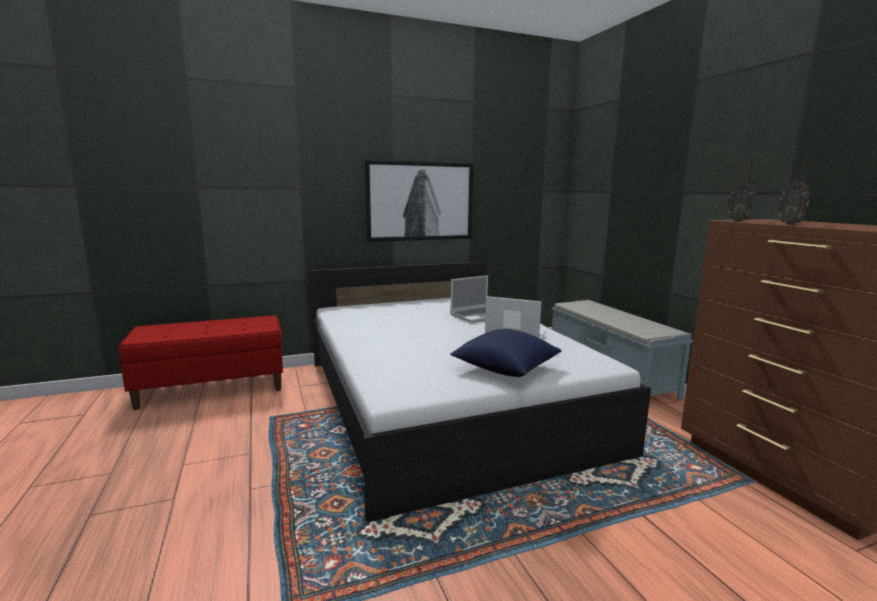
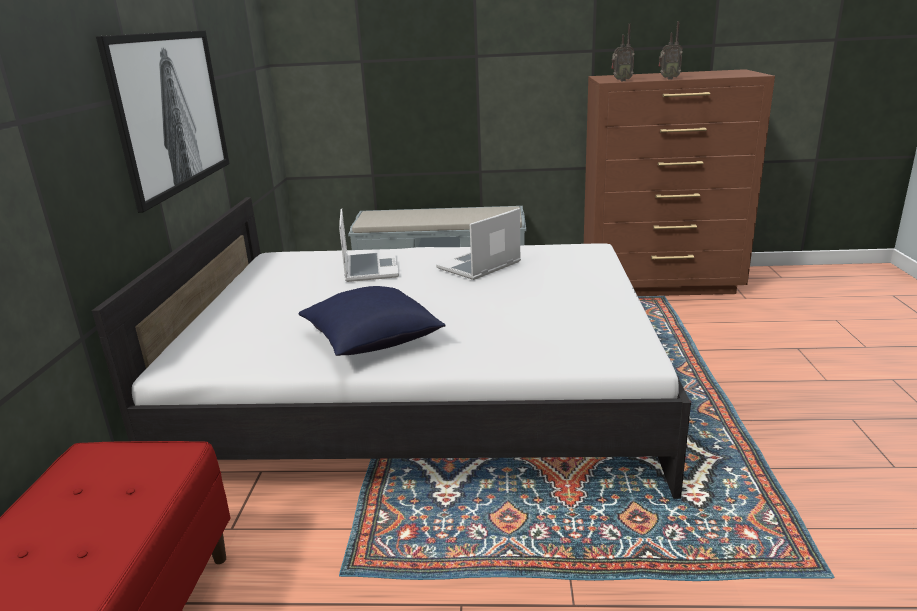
camera: 65 degrees left, 10 degrees up
(505, 369) = (582, 288): blue pillow -> blue pillow (372, 341)

